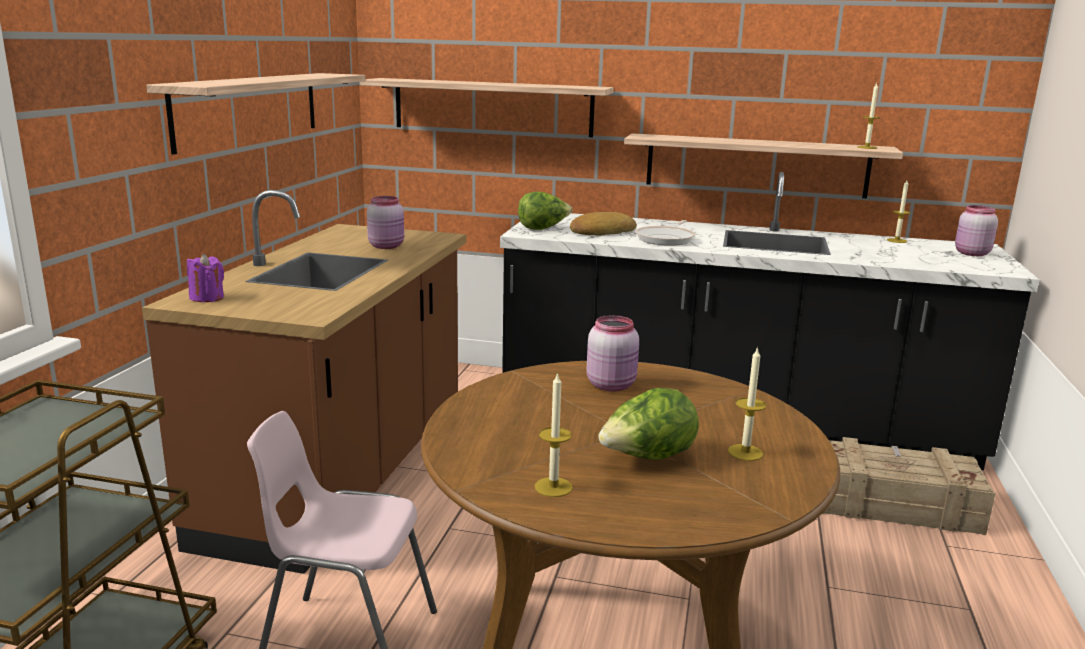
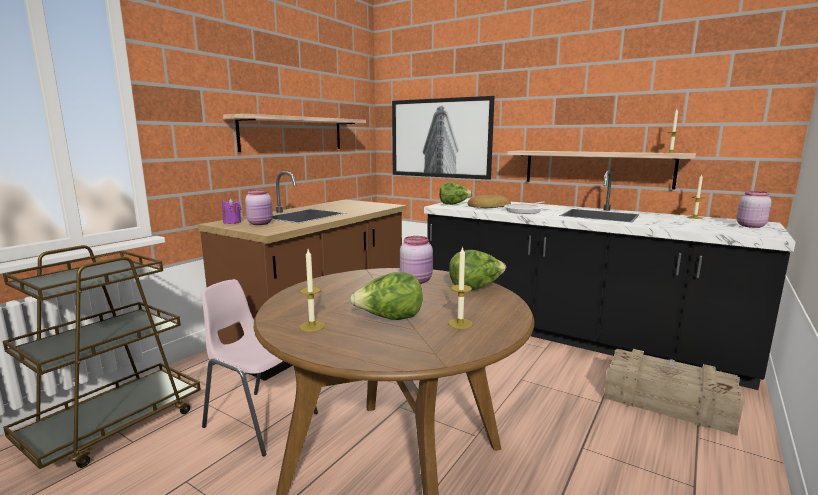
camera: 20 degrees right, 5 degrees down
(387, 246) = (355, 208): pink jar -> pink jar (261, 223)
(492, 107) = (440, 138): shelf -> picture
(705, 389) = (475, 288): none -> lettuce

